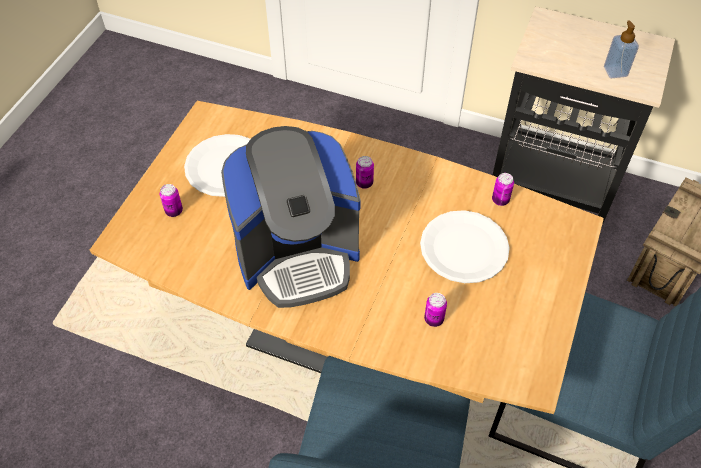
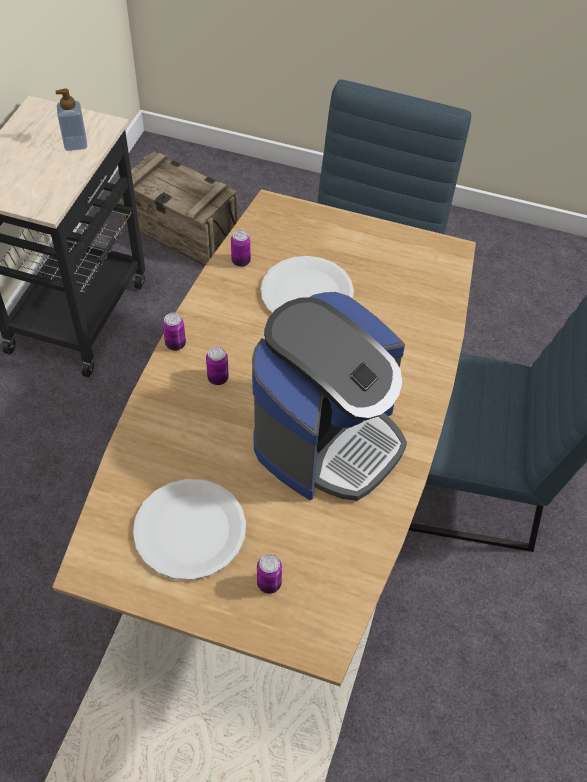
camera: 95 degrees left, 0 degrees up
(297, 254) = (328, 439): coffee machine -> coffee machine turned 60 degrees clockwise
(434, 319) = (396, 319): can -> can (175, 344)

